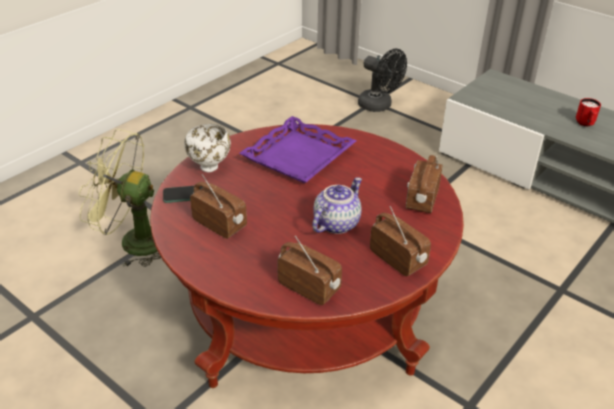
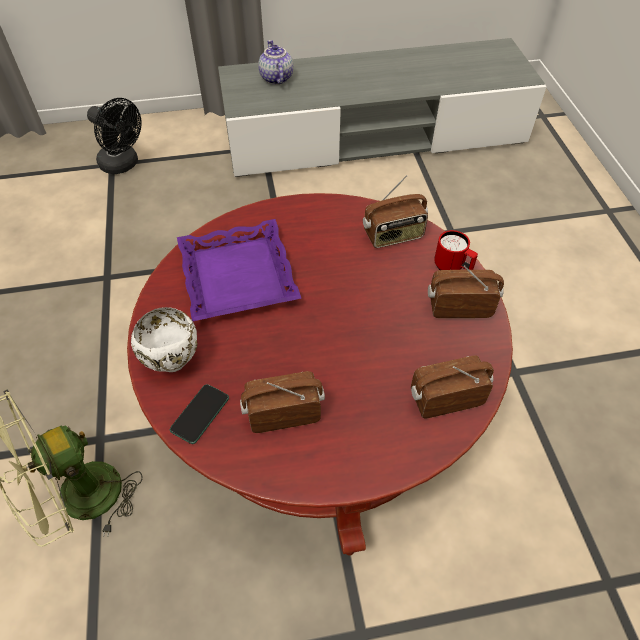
camera: 50 degrees left, 15 degrees up
(335, 223) = (370, 317): teapot -> teapot (275, 78)
(379, 106) = (123, 165): black fan -> black fan turned 45 degrees clockwise
(421, 199) = (393, 236): radio -> radio turned 75 degrees counterclockwise
(585, 124) = (353, 78): red mug -> red mug (452, 268)

